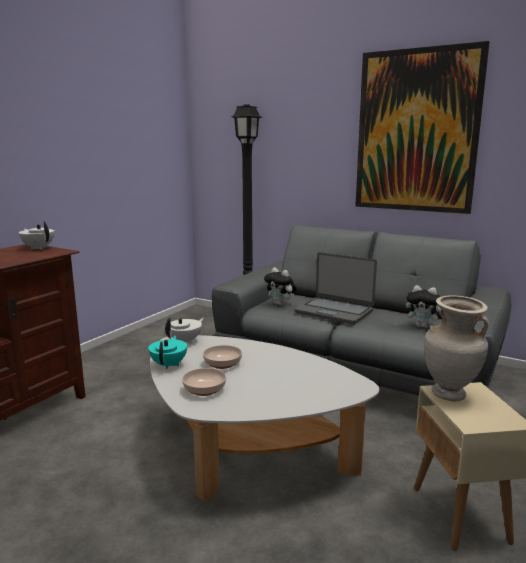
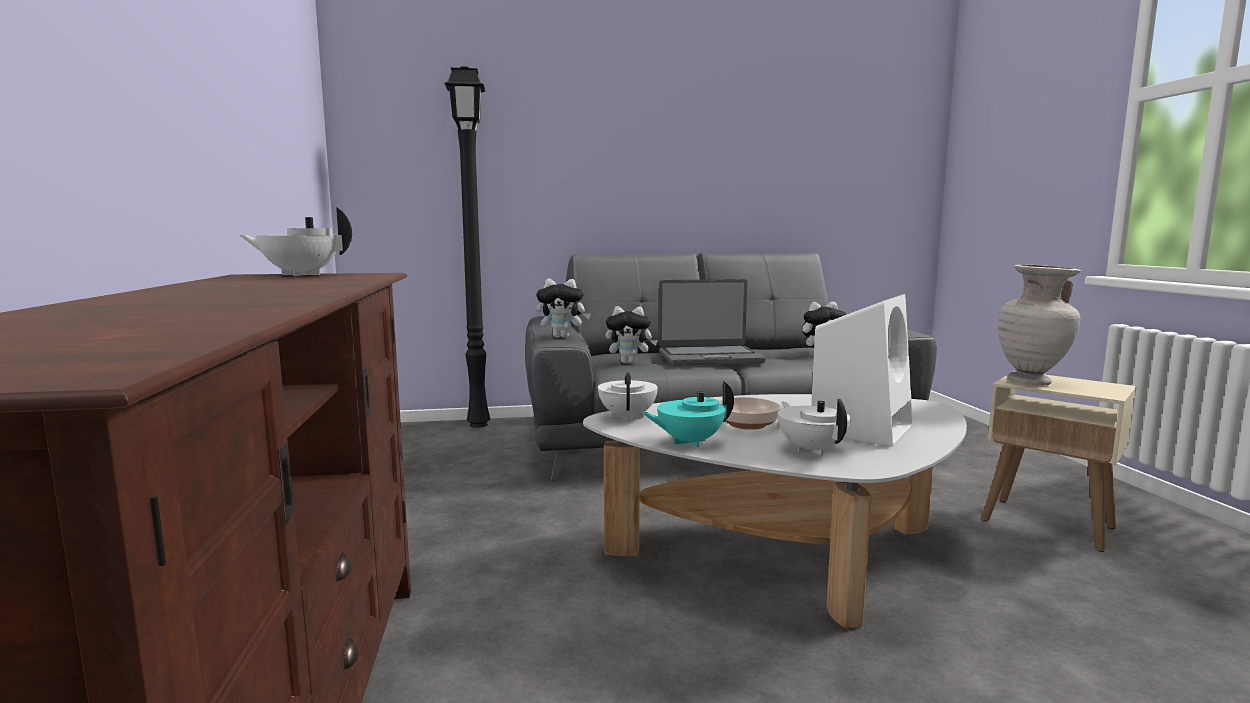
camera: 40 degrees left, 5 degrees down
(169, 364) = (689, 442): turquoise teapot -> turquoise teapot turned 75 degrees counterclockwise
(205, 389) = (811, 449): bowl -> white teapot
(242, 281) = (563, 337): none -> plush toy
(268, 387) = (861, 428): none -> white speaker
(416, 132) = (717, 124): picture -> none

